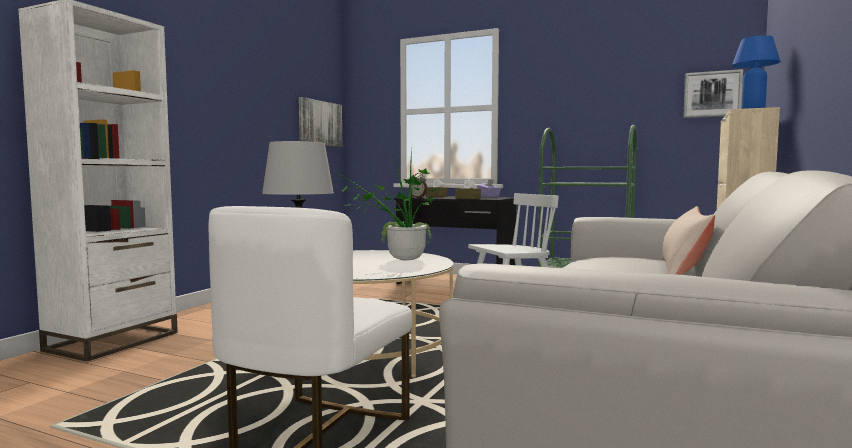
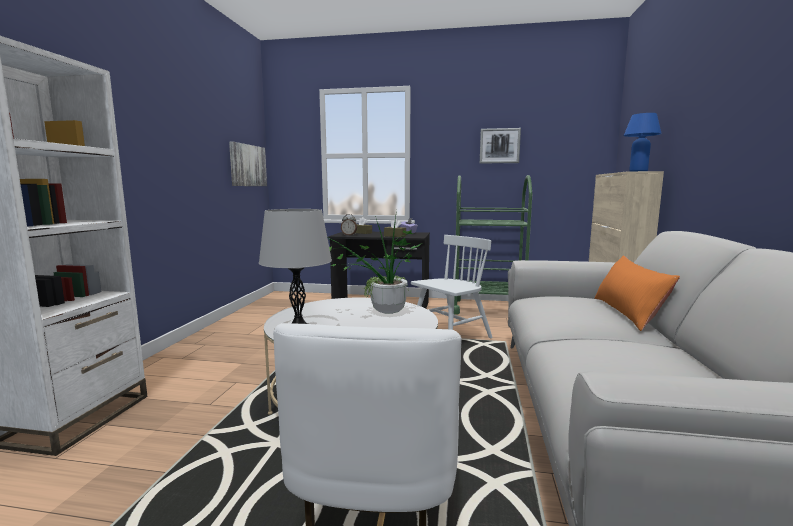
camera: 15 degrees left, 5 degrees up
(683, 270) = (628, 313): beige pillow -> orange pillow
(712, 94) = (581, 151): picture -> picture (499, 146)

